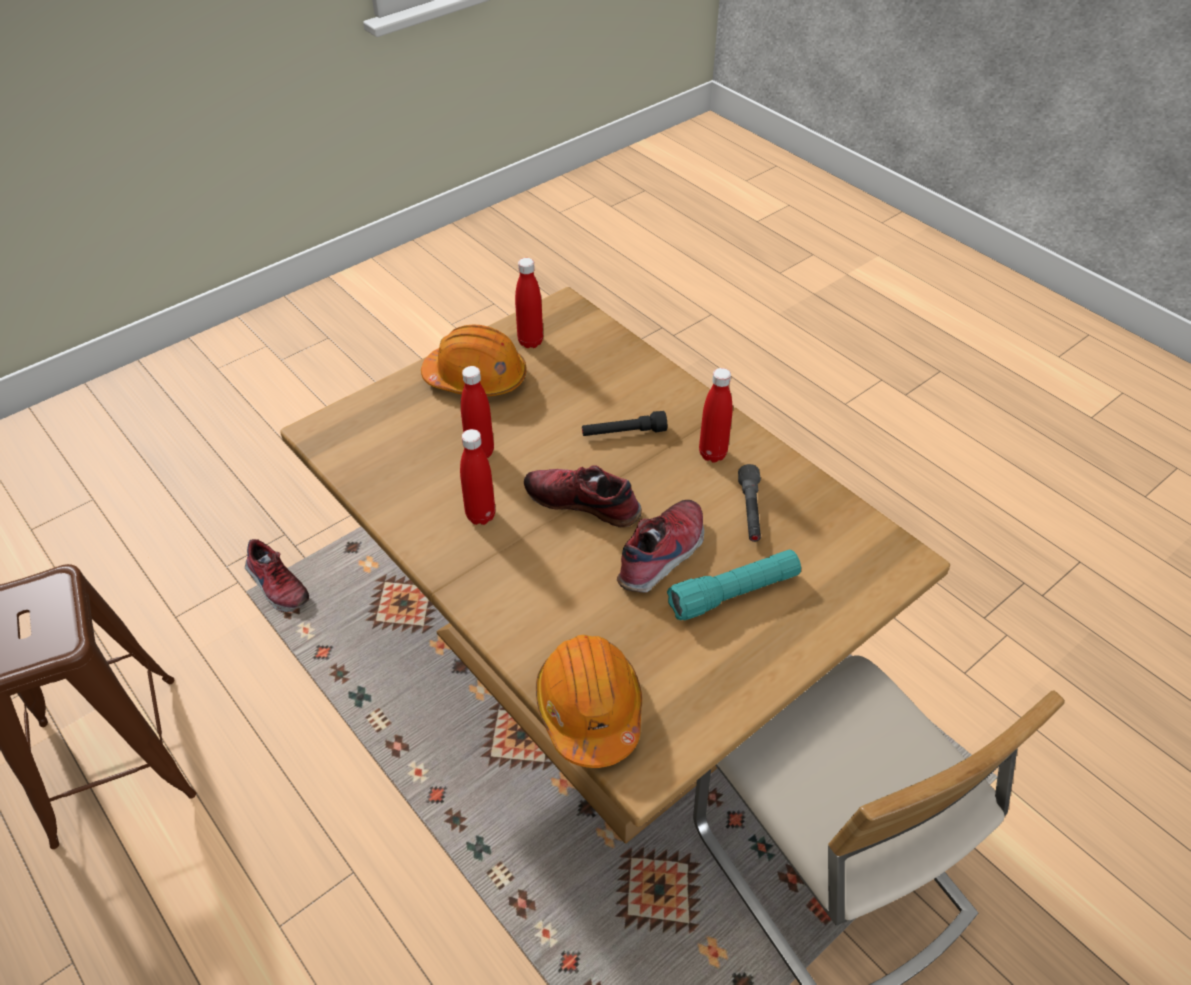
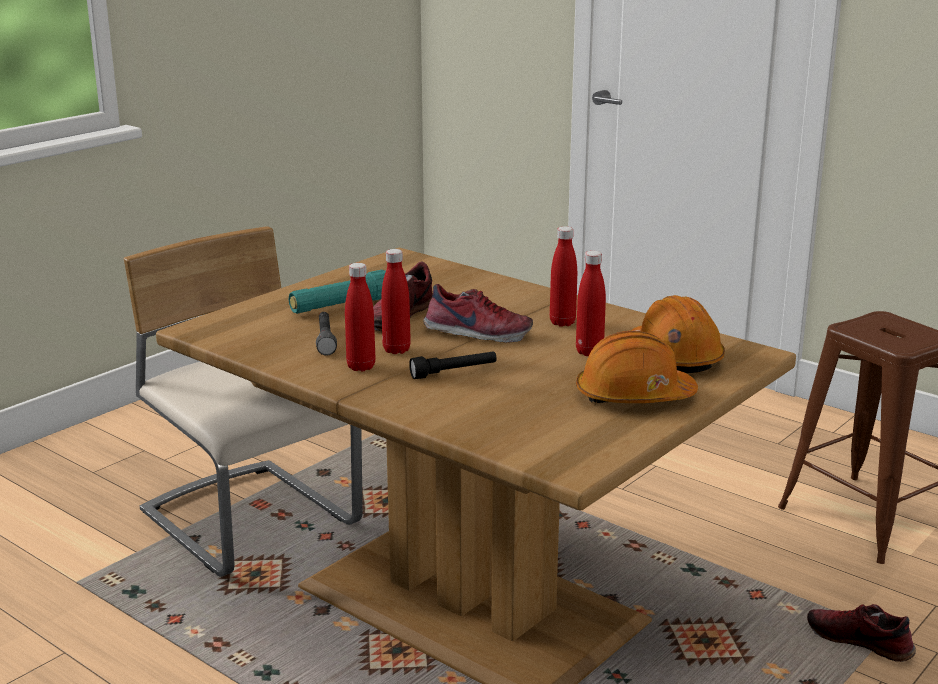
camera: 170 degrees right, 25 degrees down
(530, 342) = (594, 430): red bottle -> red bottle (396, 350)
(589, 709) = (438, 267): orange hard hat -> orange hard hat (675, 356)

